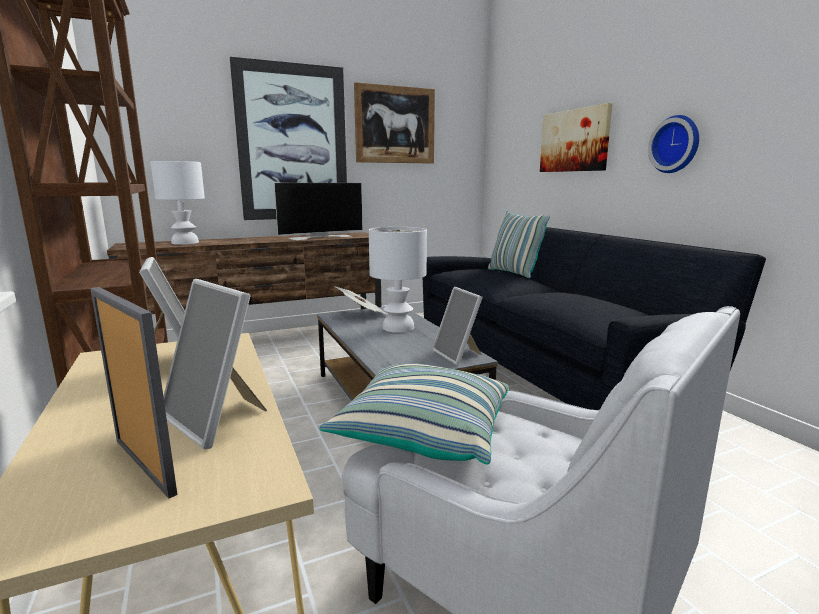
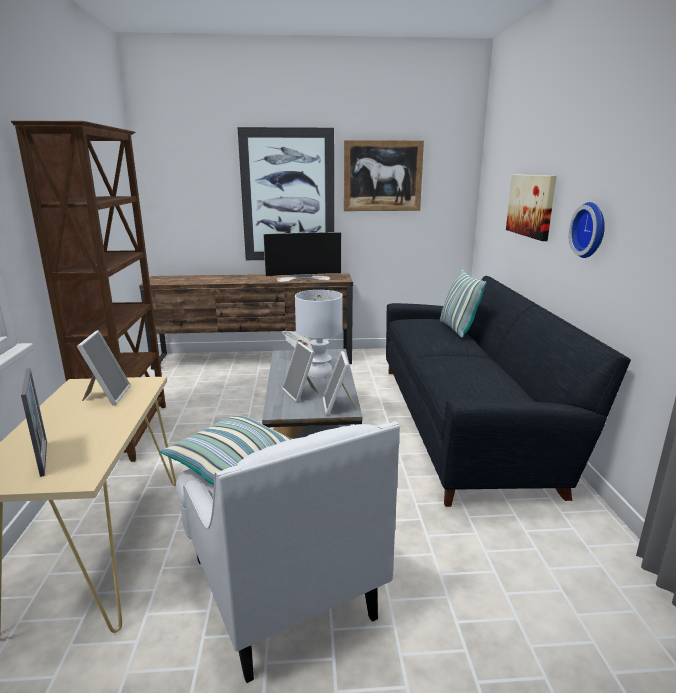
camera: 20 degrees right, 5 degrees up
(186, 242) = (197, 279): white table lamp -> none
(217, 420) = (93, 439): picture frame -> picture frame (301, 394)

